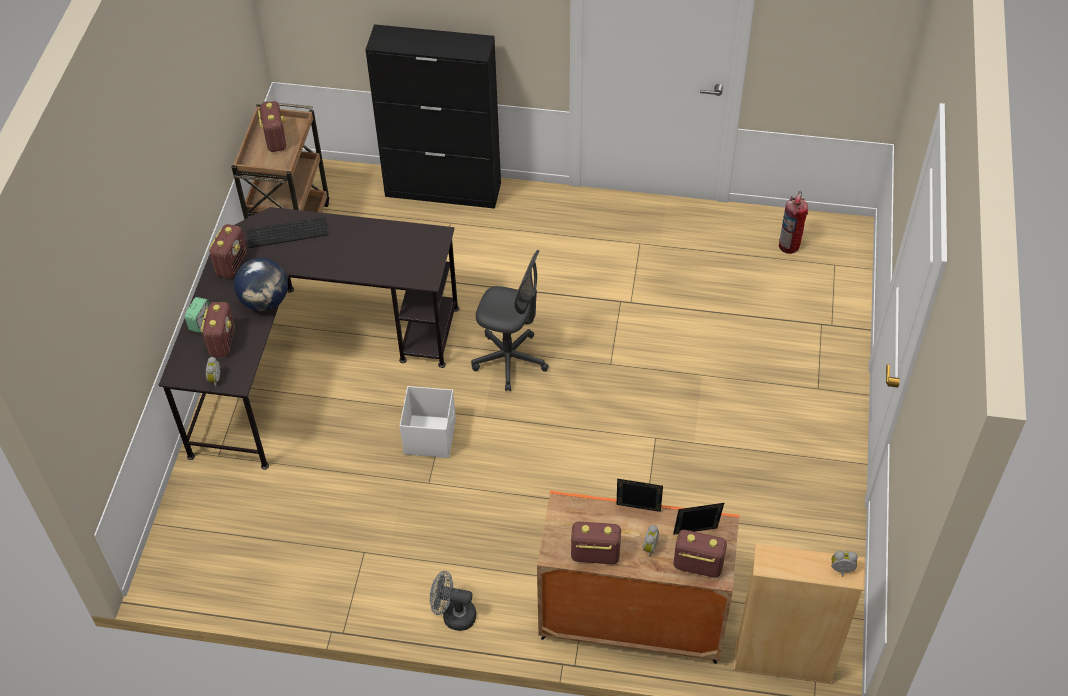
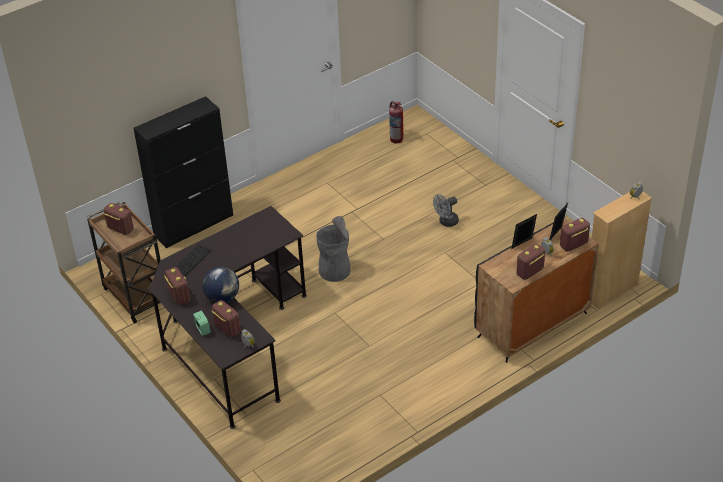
camera: 45 degrees left, 10 degrees down
(430, 436) = (342, 327): white storage box -> none
(453, 615) = (456, 385): grey fan -> grey fan (446, 222)
(510, 360) = (334, 270): grey office chair -> grey trash can
(631, 619) = (532, 325): orange cabinet -> black cabinet

